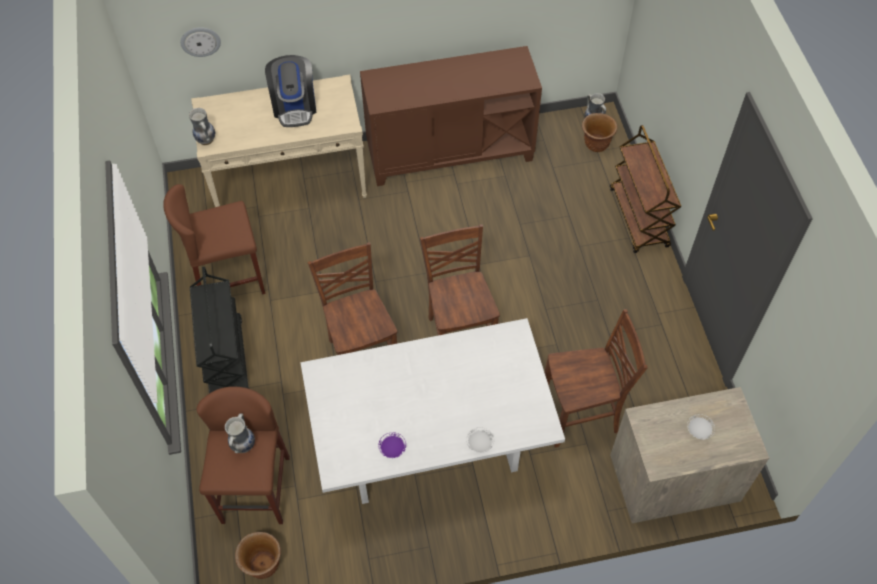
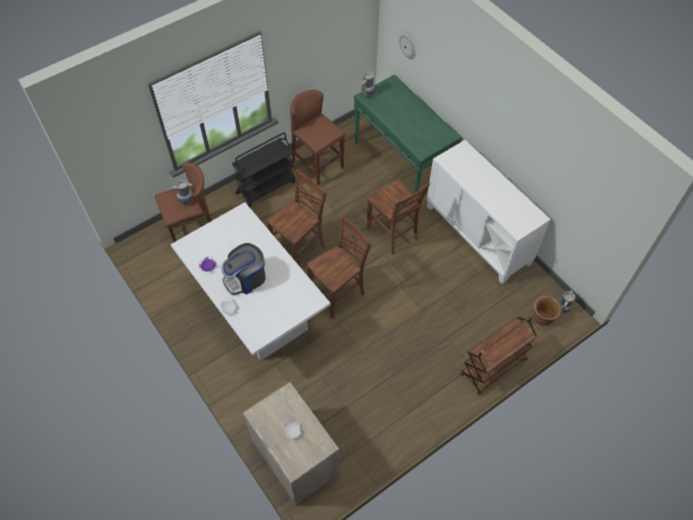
camera: 65 degrees right, 0 degrees up
(263, 565) = (152, 257): brown planter -> none
(290, 182) = (402, 163): beige console table -> green console table
(294, 106) = (418, 122): coffee machine -> coffee machine (246, 278)
(450, 152) = (478, 234): brown cabinet -> white cabinet
(581, 416) = (315, 384): brown chair -> brown chair (393, 234)

